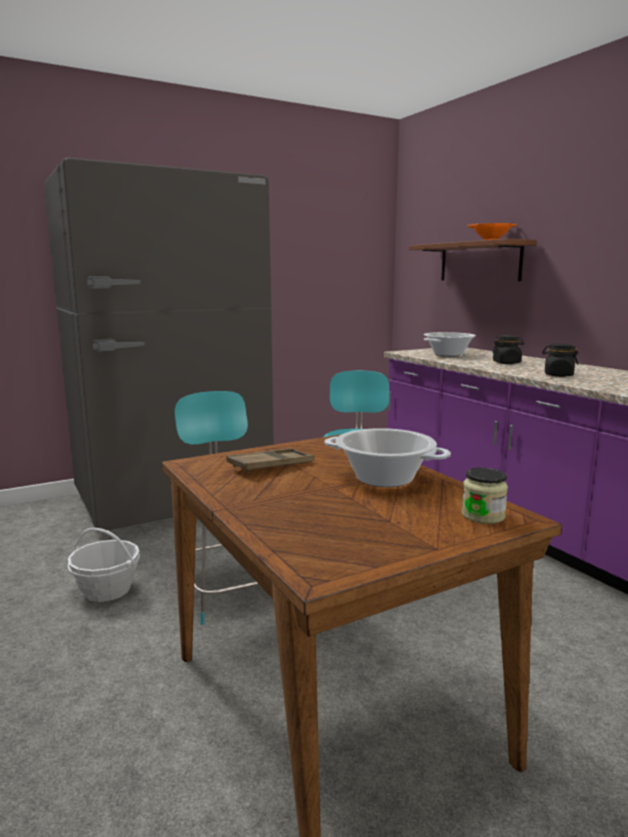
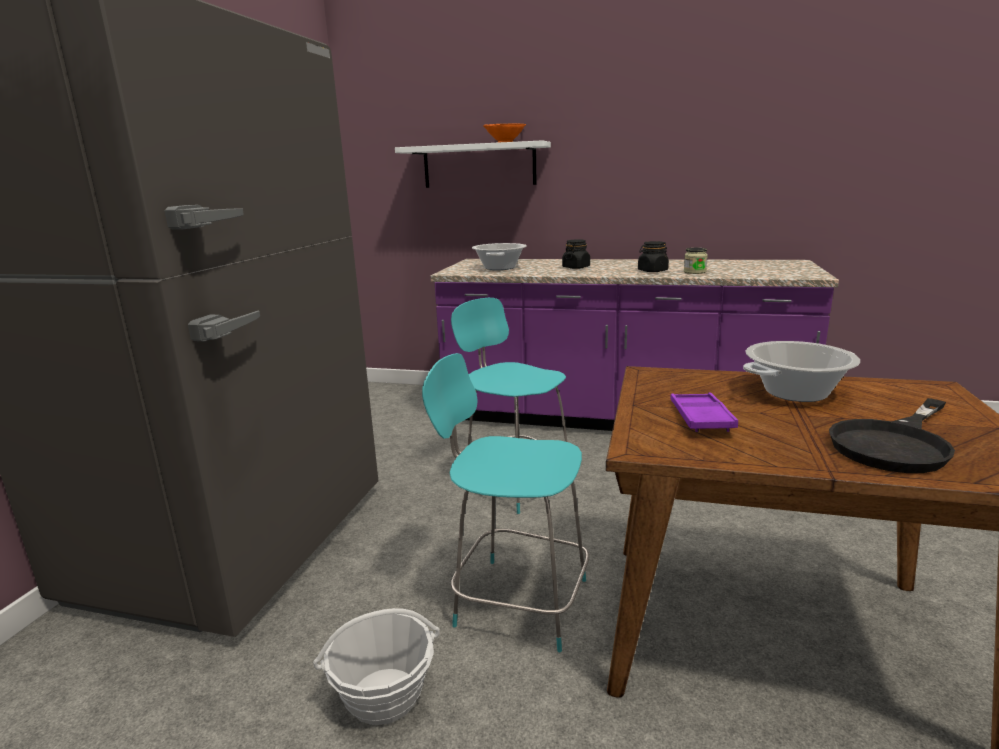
camera: 45 degrees left, 5 degrees up
(271, 466) = (700, 418): brown tray -> purple tray
(317, 519) = (895, 444): none -> black frying pan
(479, 262) = (479, 165): brown shelf -> white shelf
(483, 515) = (925, 394): jar -> jar (694, 272)

